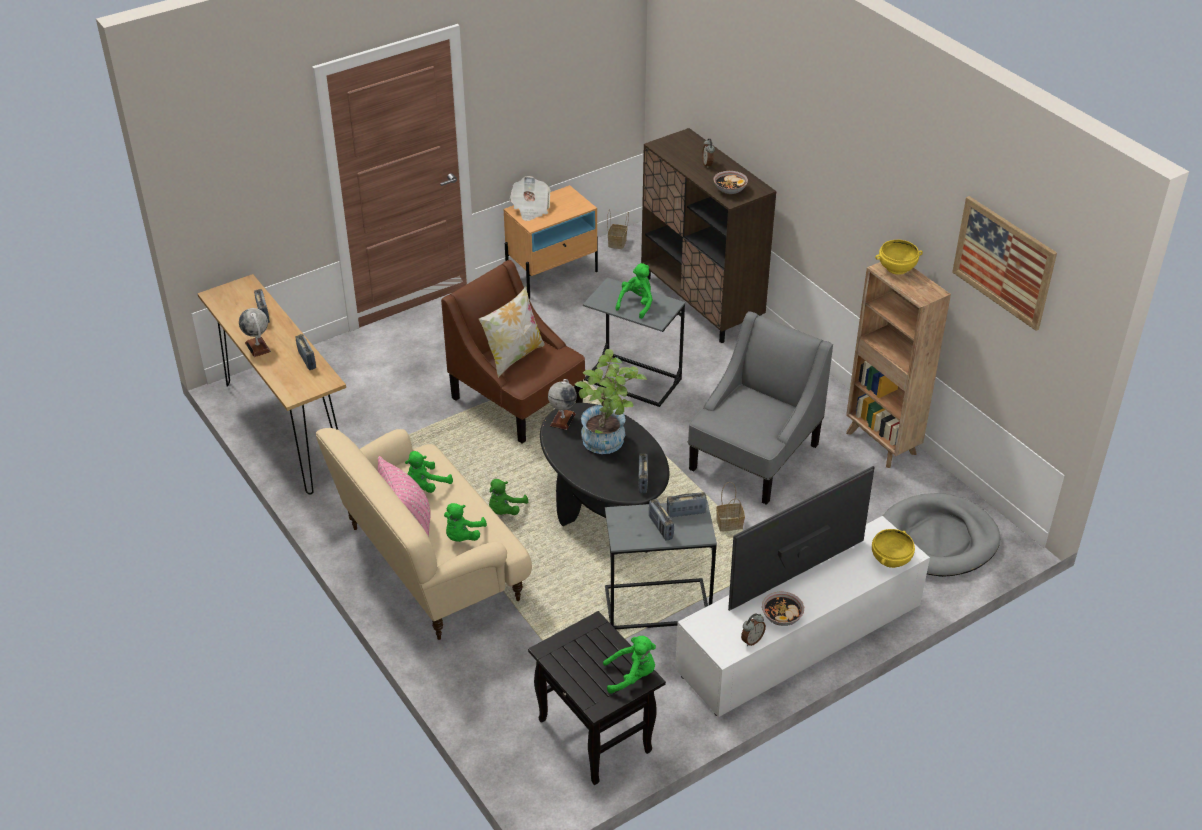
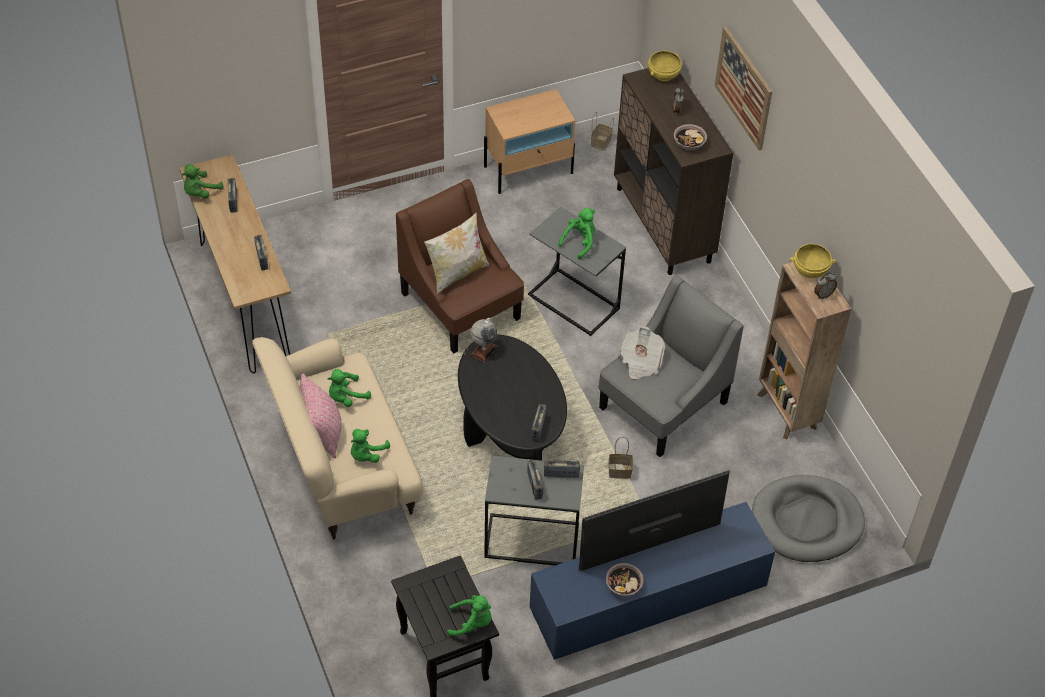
camera: 10 degrees right, 10 degrees up
(258, 347) = (221, 237): globe -> none
(505, 510) = (421, 420): green plush toy -> green plush toy (200, 192)
(530, 209) = (511, 111): newspaper -> newspaper (641, 361)
(608, 443) = (518, 383): potted plant -> none
(751, 640) = (590, 603): alarm clock -> alarm clock (823, 294)
(799, 641) = (647, 600): white tv stand -> blue tv stand
(890, 559) = (738, 547): yellow bowl -> yellow bowl (663, 75)
(1003, 262) = (893, 299): picture -> picture (744, 88)

